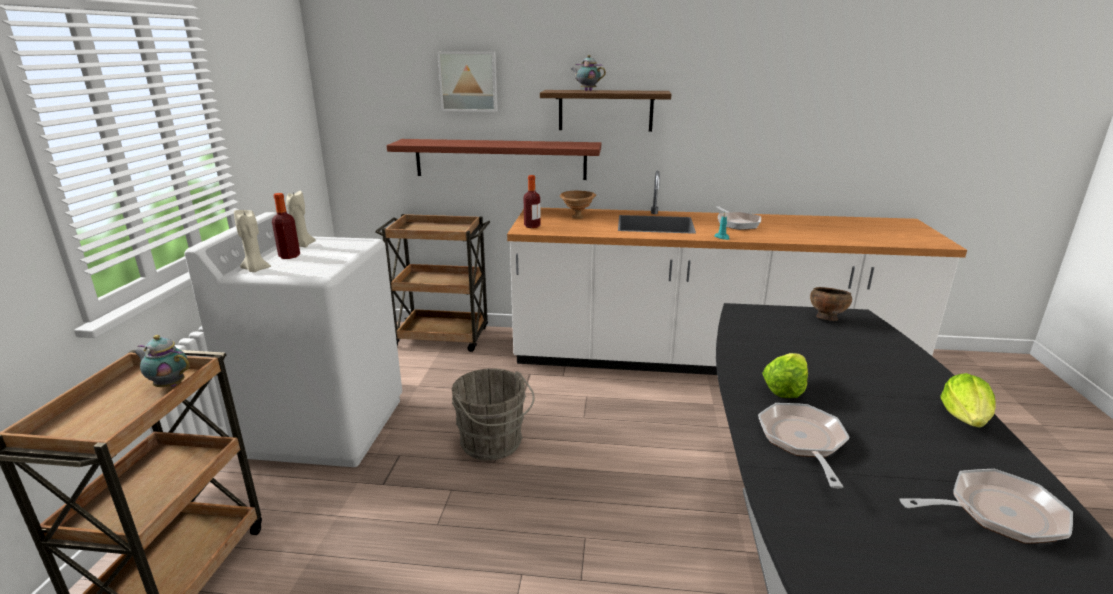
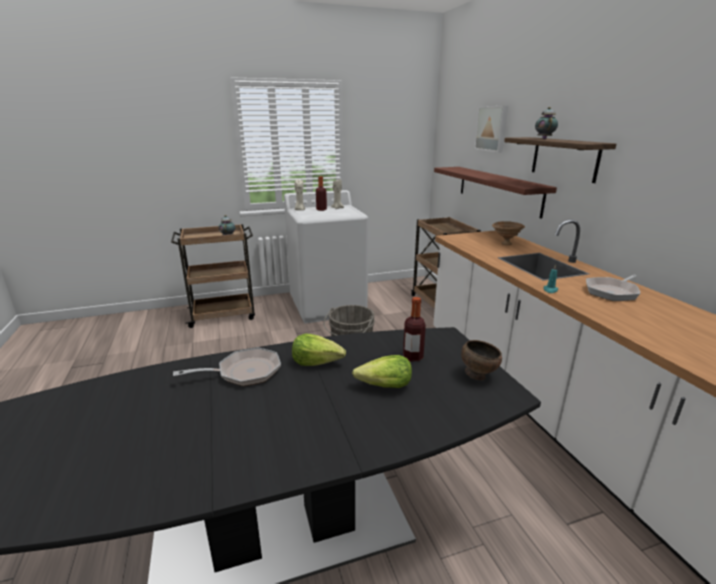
camera: 65 degrees right, 0 degrees up
(532, 226) = (461, 237): bottle -> bottle (413, 357)
(966, 418) = (317, 455): lettuce -> lettuce (385, 386)
(996, 513) = (171, 457): frying pan -> none

